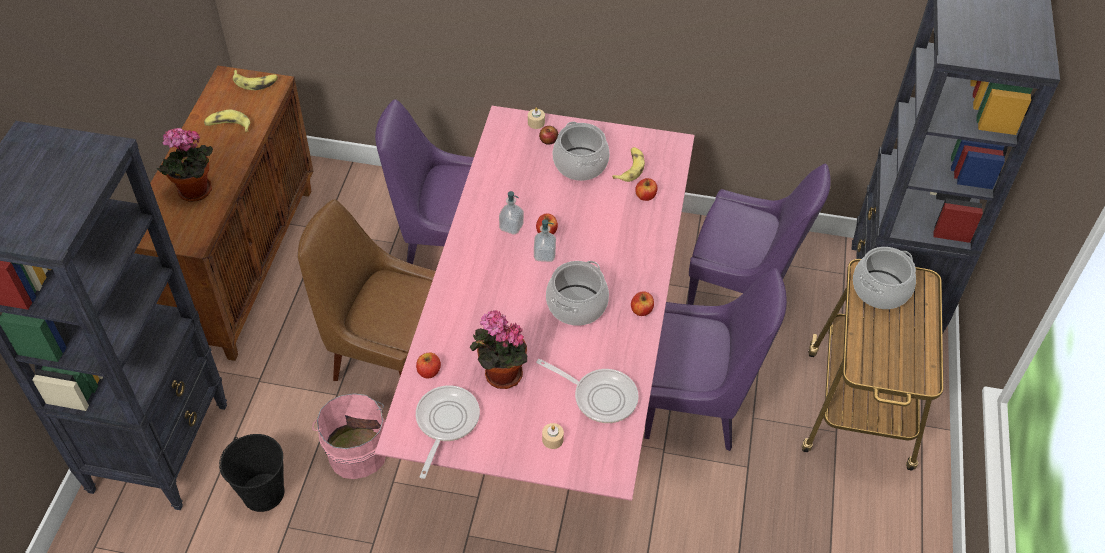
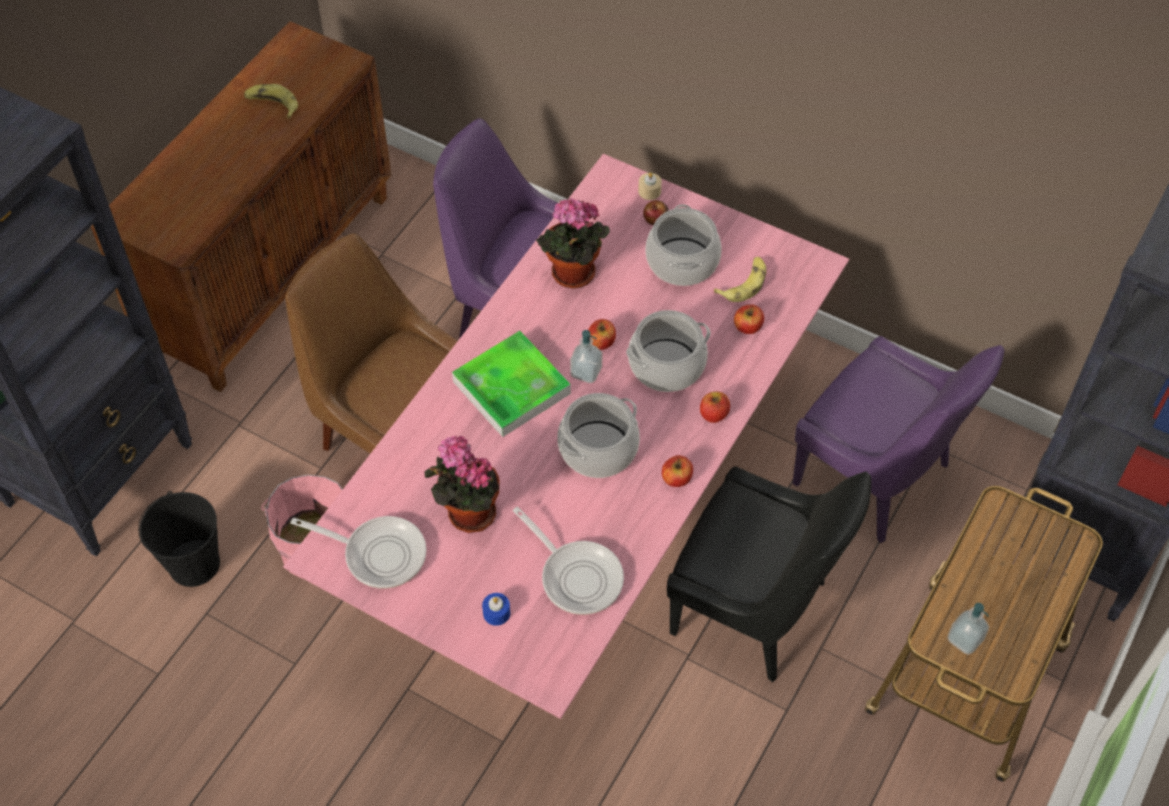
camera: 20 degrees right, 5 degrees up
(194, 193) = (201, 182): potted plant -> potted plant (572, 276)
(256, 82) = (326, 54): banana -> none
(429, 371) = (385, 484): apple -> apple (713, 414)
(445, 423) = (379, 554): frying pan -> frying pan turned 75 degrees clockwise
(494, 279) = (511, 387): none -> tray
(511, 227) = (560, 324): soap dispenser -> soap dispenser (964, 639)
(552, 439) = (496, 613): beige candle -> blue candle
(696, 405) = (754, 610): purple chair -> black chair
(880, 289) = (1010, 537): cooking pot -> cooking pot (666, 365)

